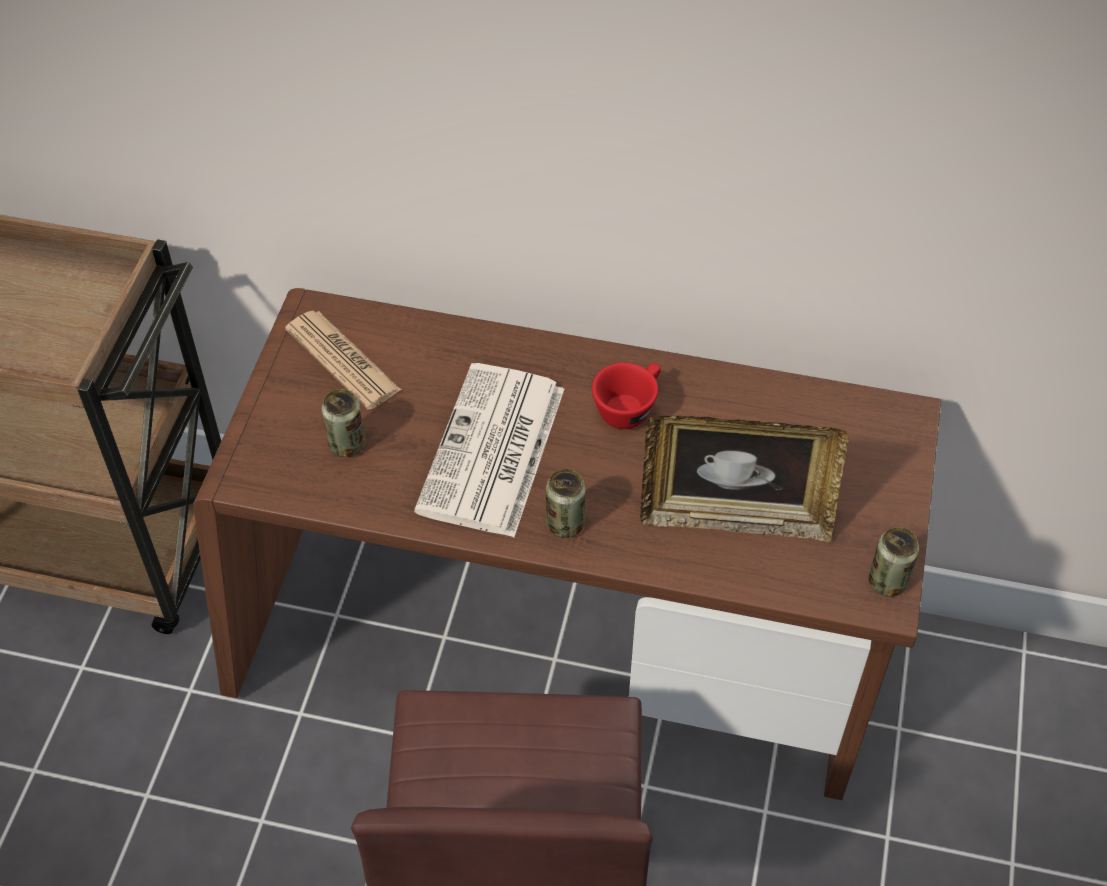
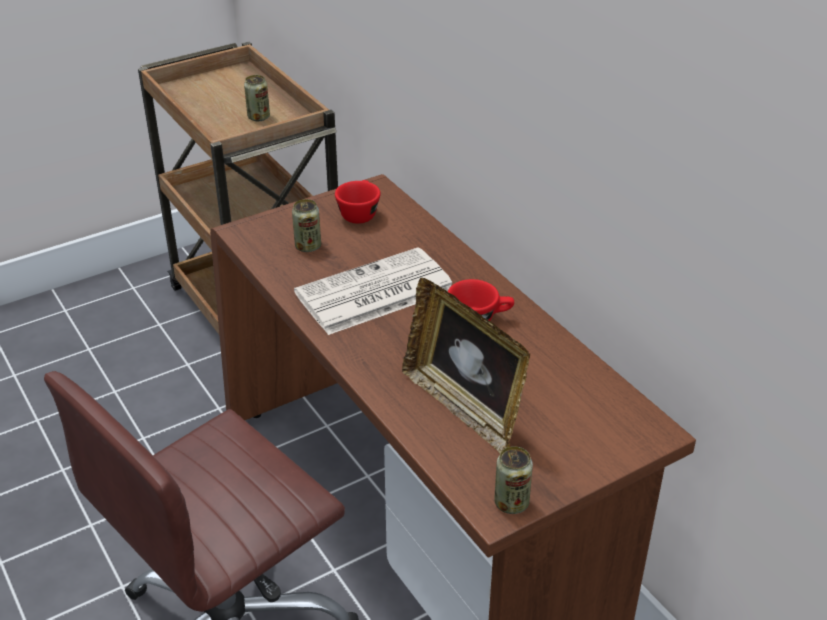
camera: 45 degrees right, 15 degrees down
(342, 360) = (359, 213): newspaper -> red cup
(565, 524) = (363, 347): can -> can (258, 117)

